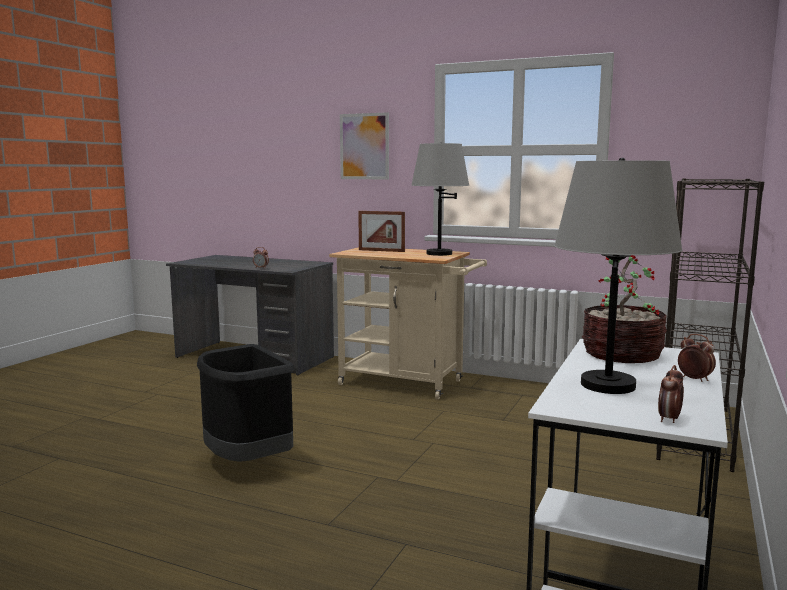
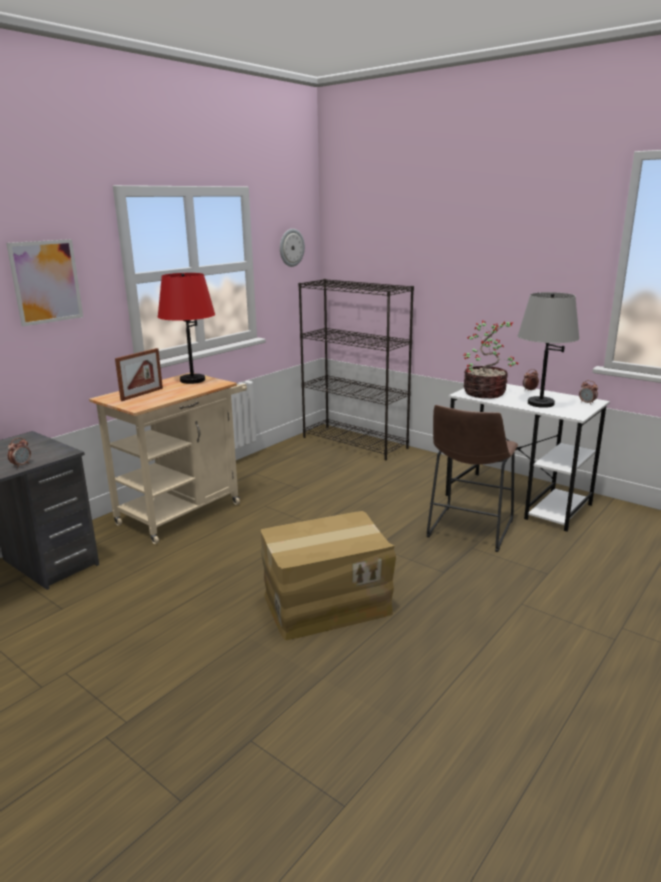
camera: 75 degrees left, 10 degrees up
(247, 463) = (326, 603): black trash can -> cardboard box
(439, 254) = (192, 380): grey table lamp -> red table lamp
(460, 538) = (468, 530): none -> brown stool
(690, 130) = (291, 247): none -> wall clock

